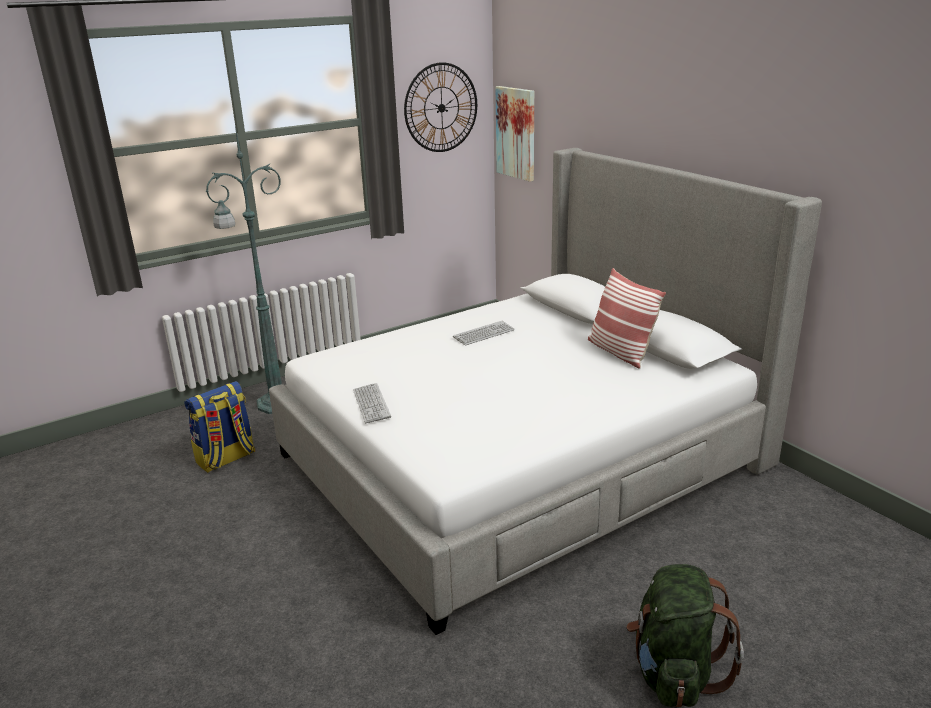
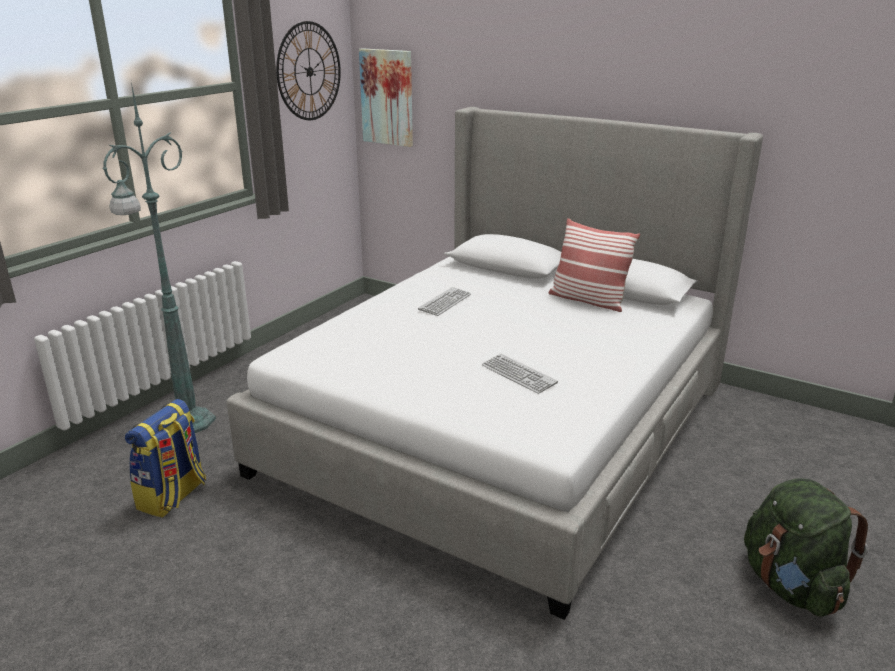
camera: 25 degrees left, 0 degrees up
(371, 404) = (401, 390): keyboard -> keyboard (518, 374)

